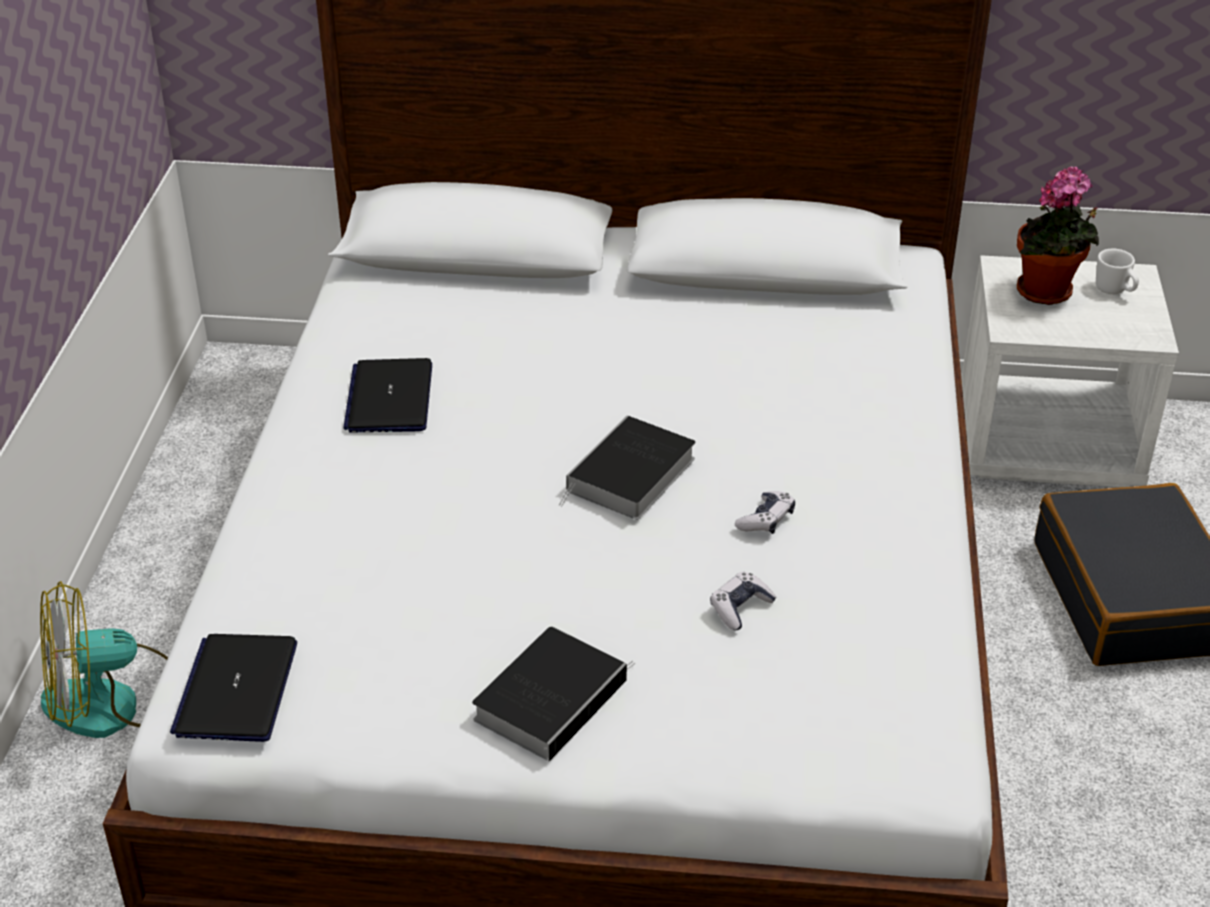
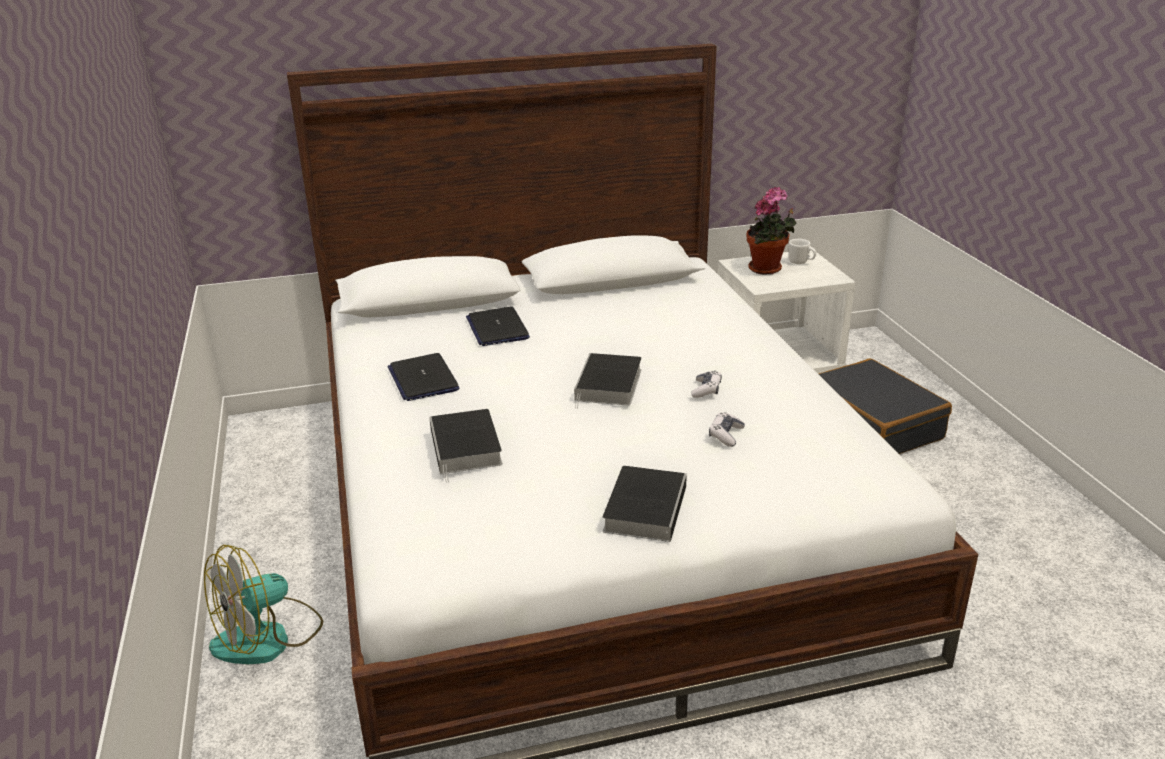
camera: 20 degrees left, 10 degrees down
(236, 689) = (425, 554): laptop -> laptop (497, 328)
(376, 536) = (466, 448): none -> book

